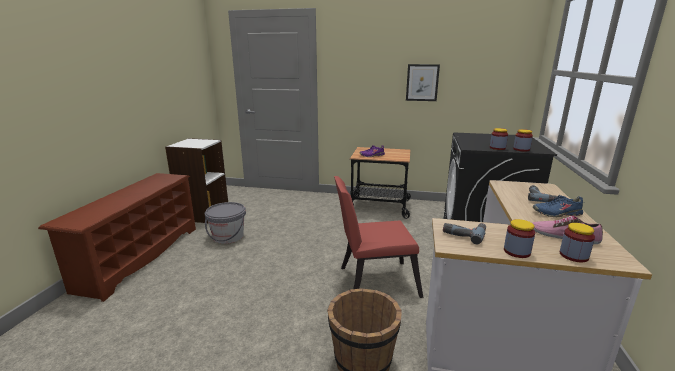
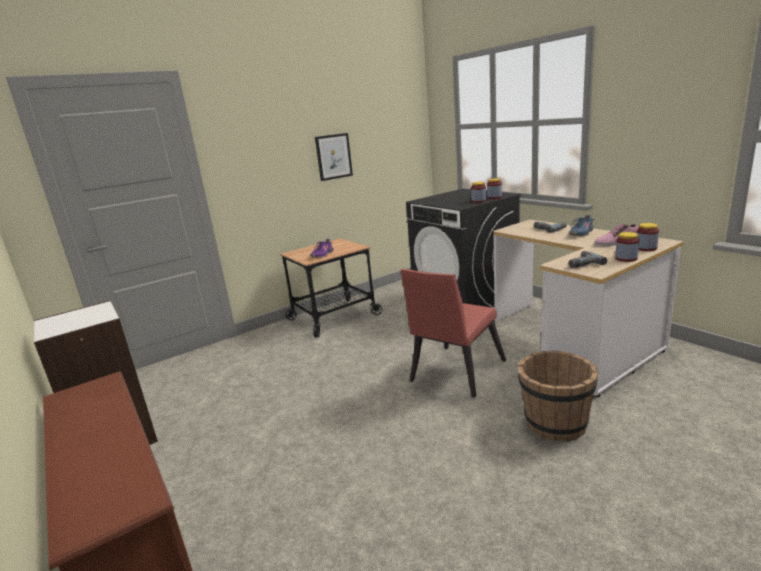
camera: 45 degrees left, 0 degrees up
(228, 236) = (223, 436): grey bucket -> none

